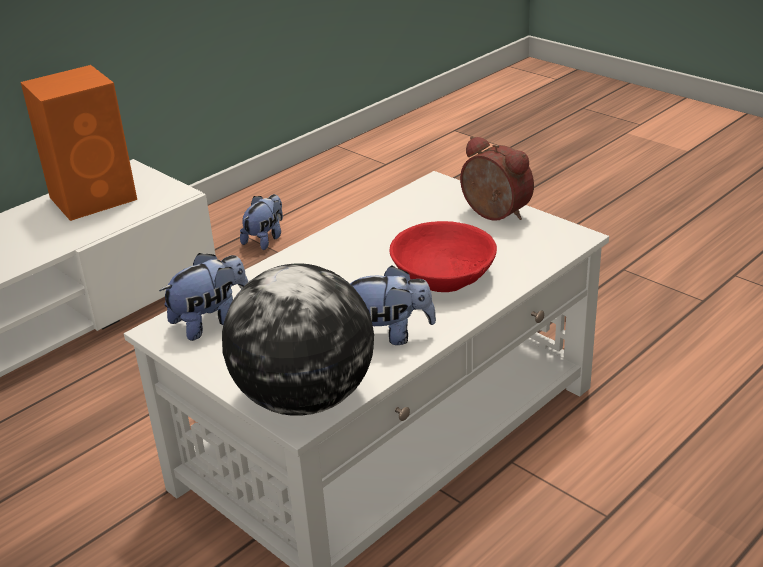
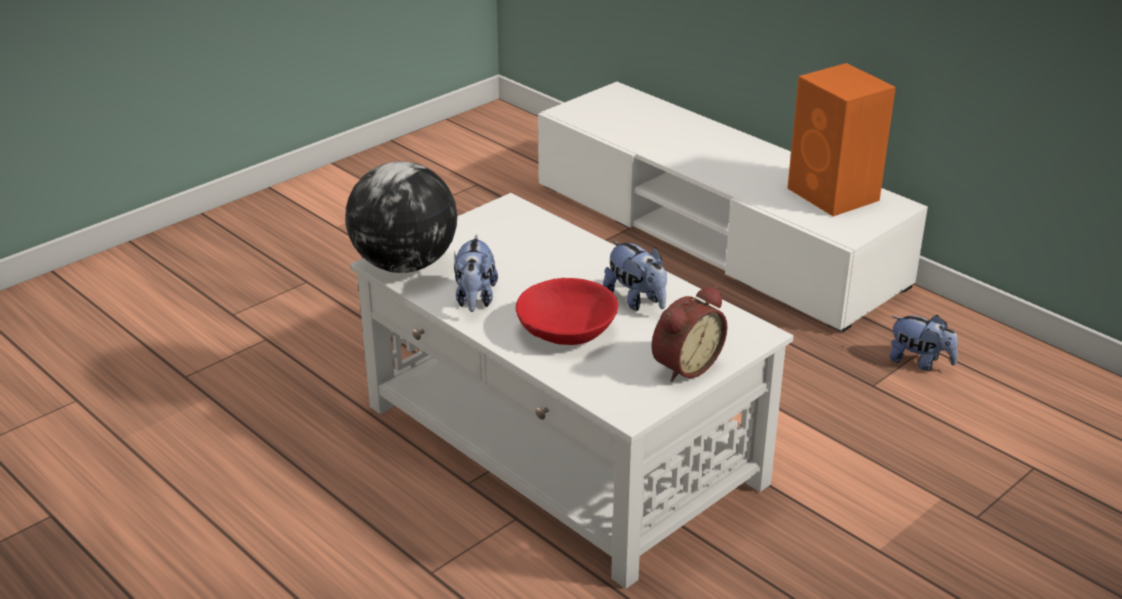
camera: 90 degrees right, 0 degrees up
(211, 321) = (516, 224): plush toy -> plush toy (636, 300)

